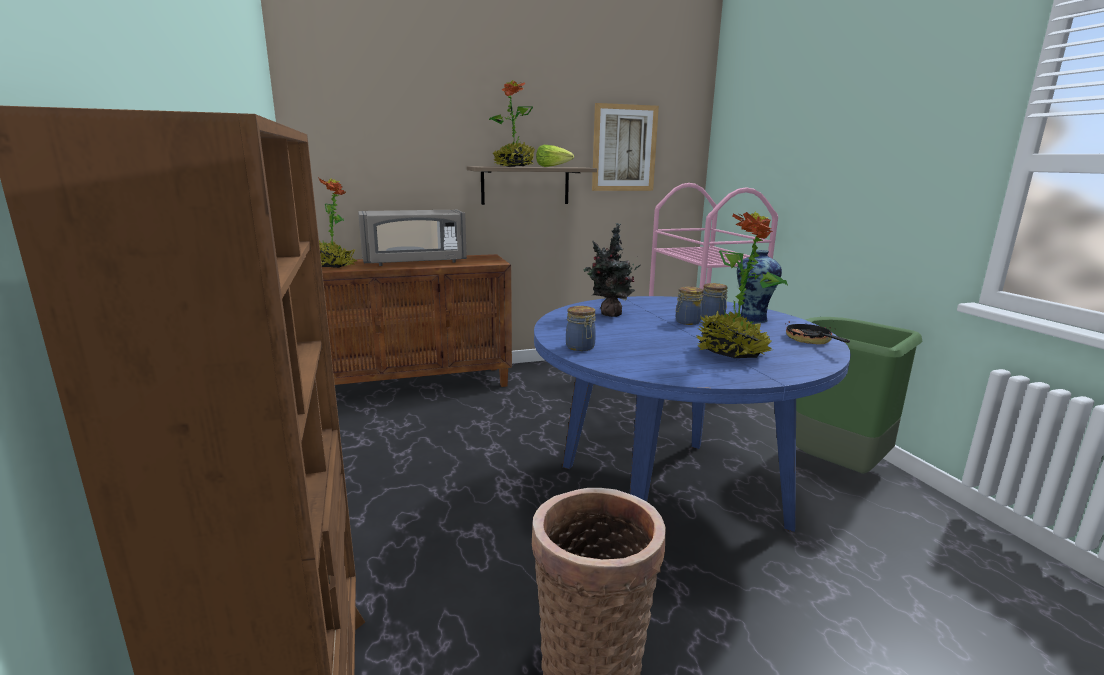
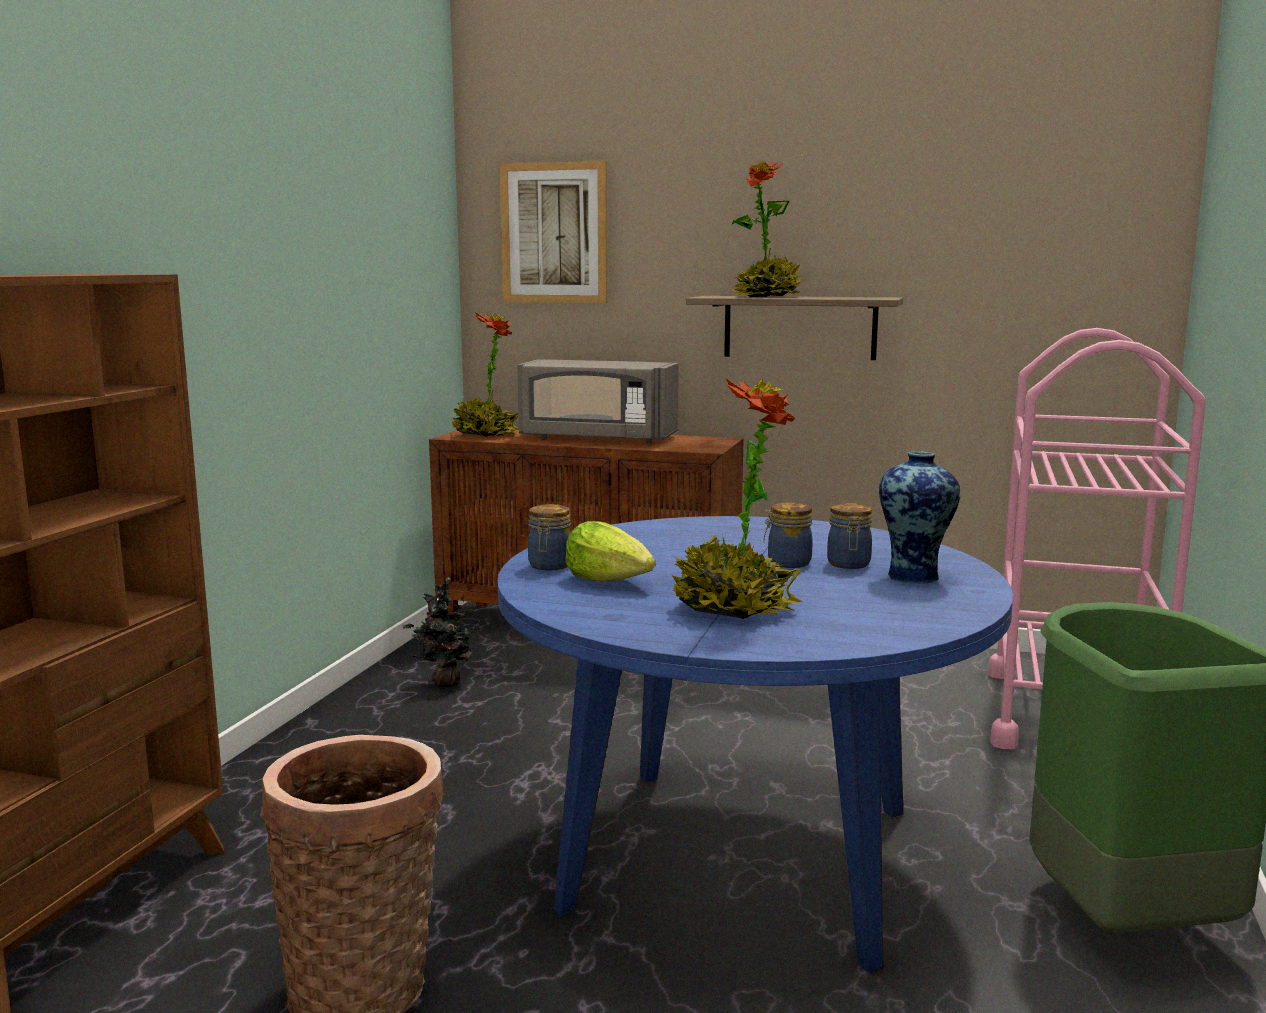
camera: 35 degrees right, 5 degrees down
(553, 167) = (839, 297): lettuce -> lettuce (610, 581)
(610, 314) = (699, 537): potted plant -> potted plant (444, 683)
(624, 148) = (992, 263): picture -> picture (554, 233)
(811, 341) = (914, 620): frying pan -> none

